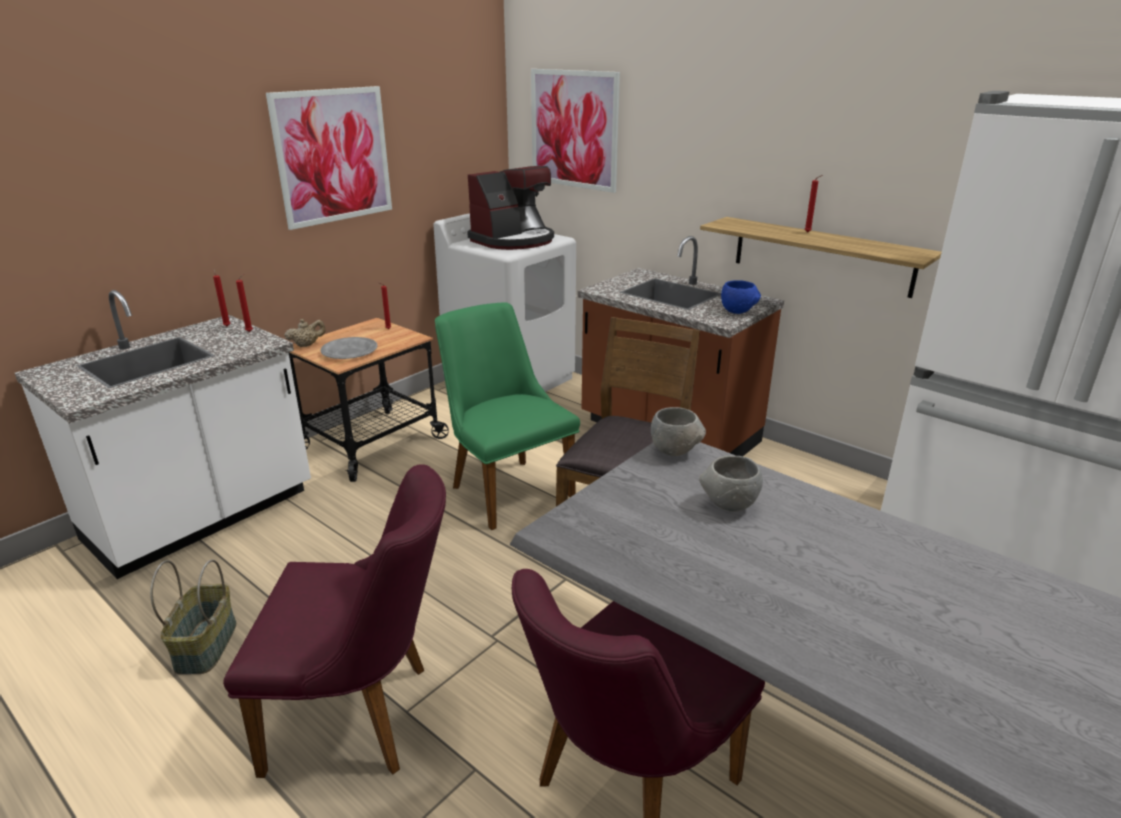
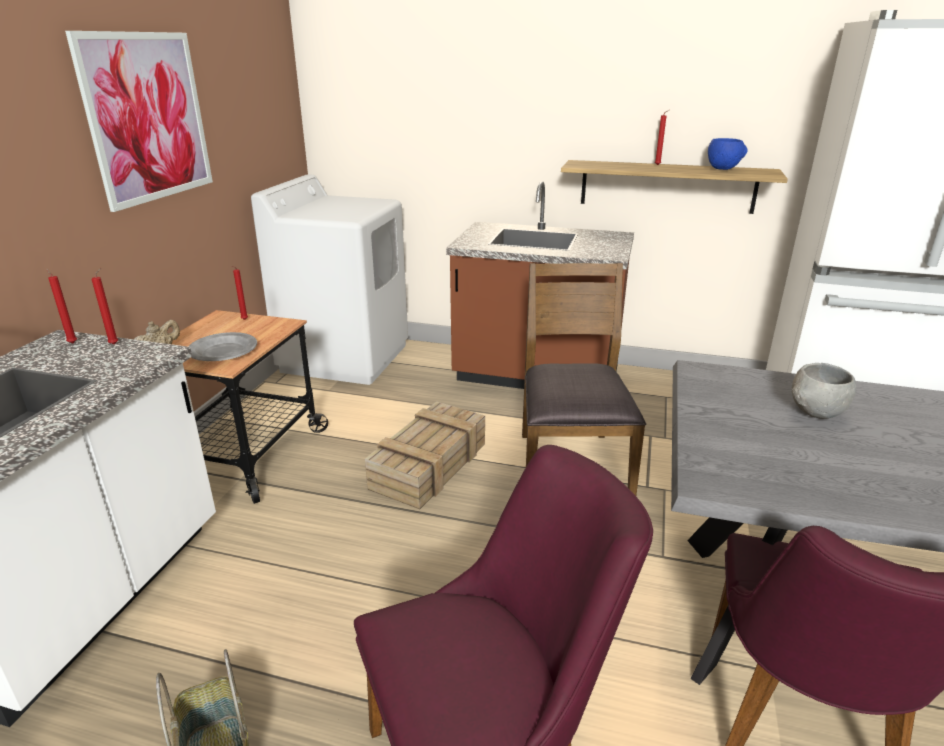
camera: 25 degrees left, 0 degrees up
(505, 487) = (429, 464): green chair -> crate
(513, 240) = (342, 207): coffee machine -> none
(574, 129) = (386, 86): picture -> none
(674, 452) = (707, 377): grey bowl -> none
(737, 312) = (613, 247): blue bowl -> blue bowl (723, 169)

